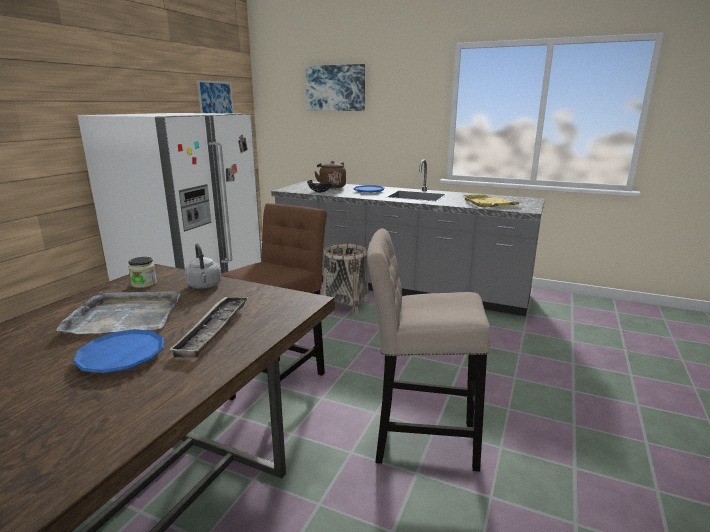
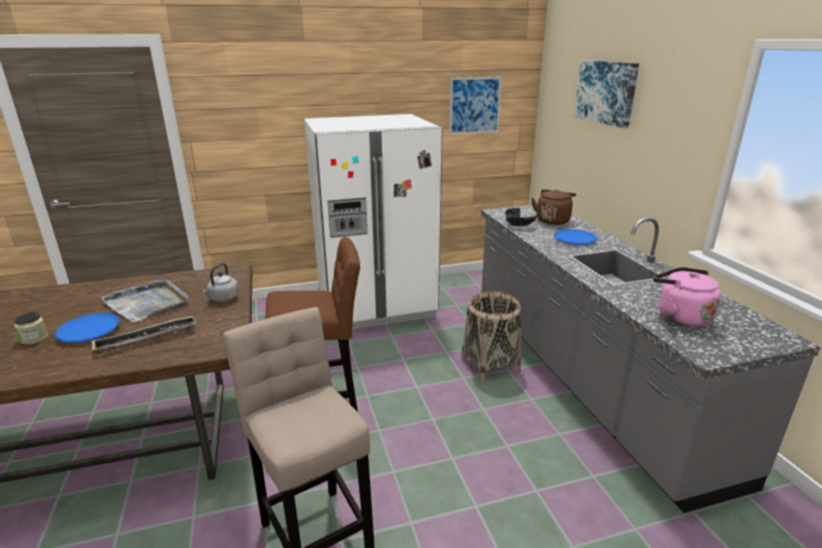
camera: 50 degrees right, 5 degrees up
(144, 283) = (208, 280): jar -> jar (34, 338)
(489, 203) = (679, 317): yellow tray -> pink kettle

